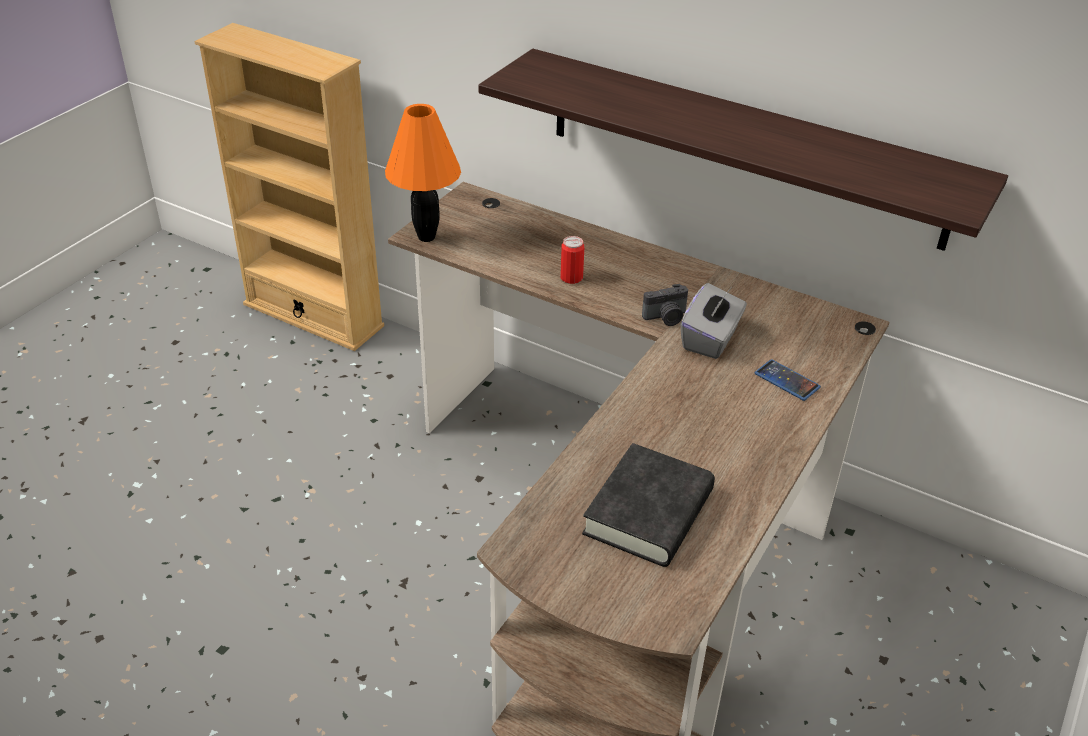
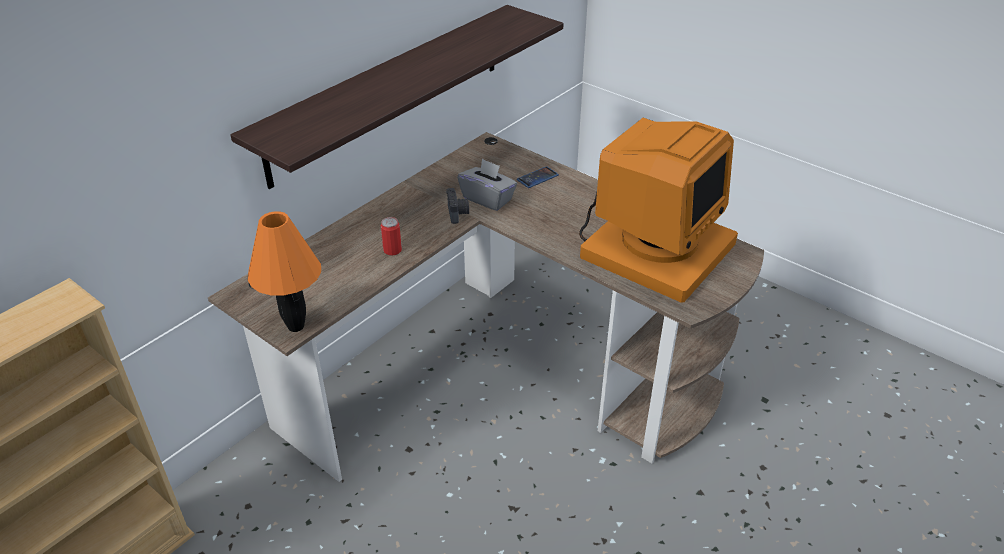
camera: 80 degrees left, 0 degrees up
(648, 513) = (655, 248): black book -> monitor

